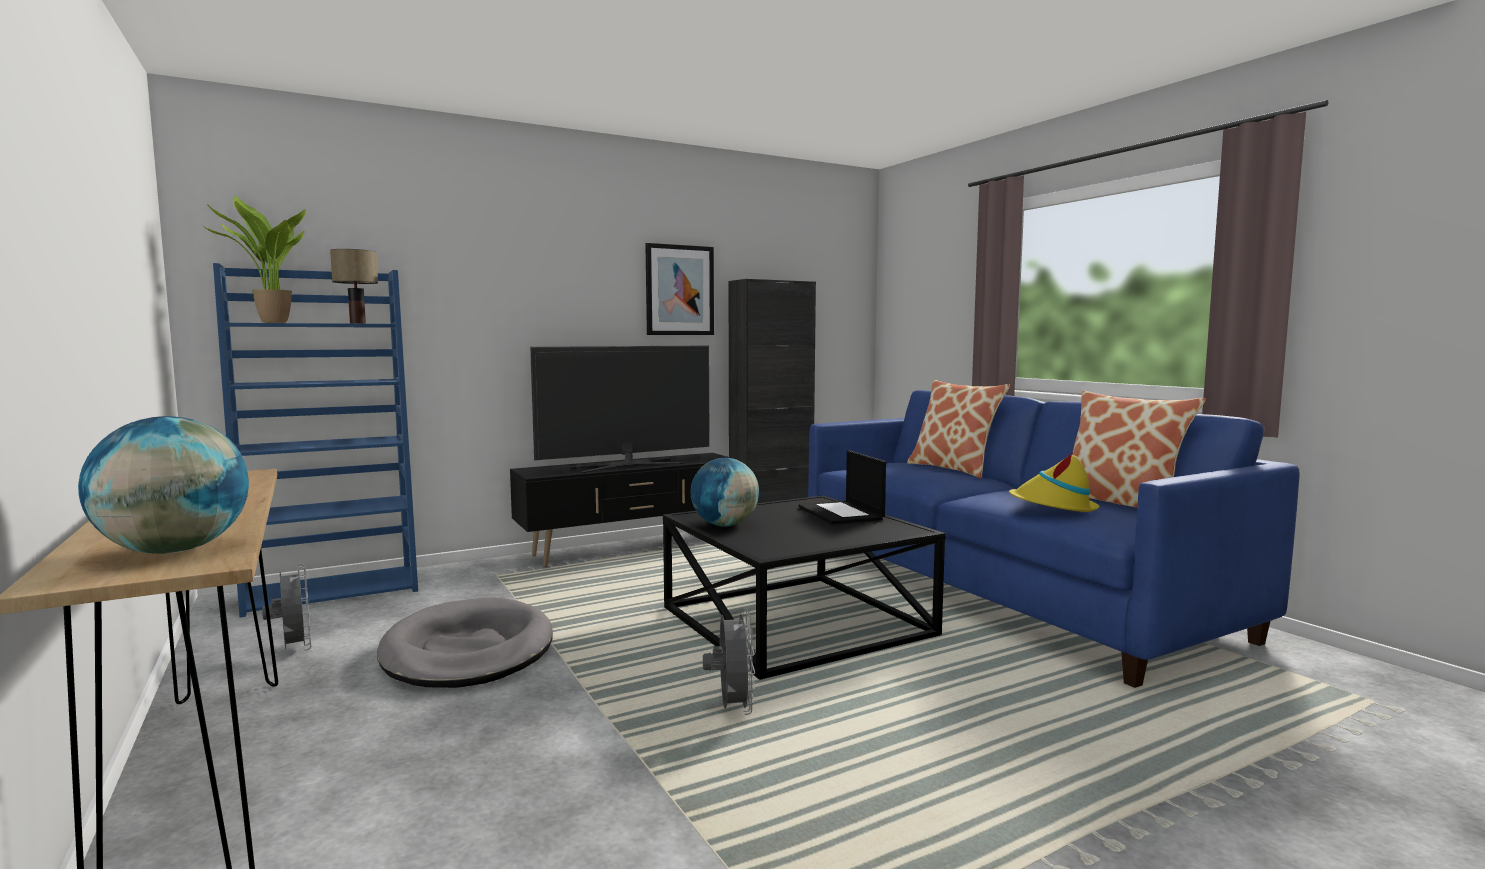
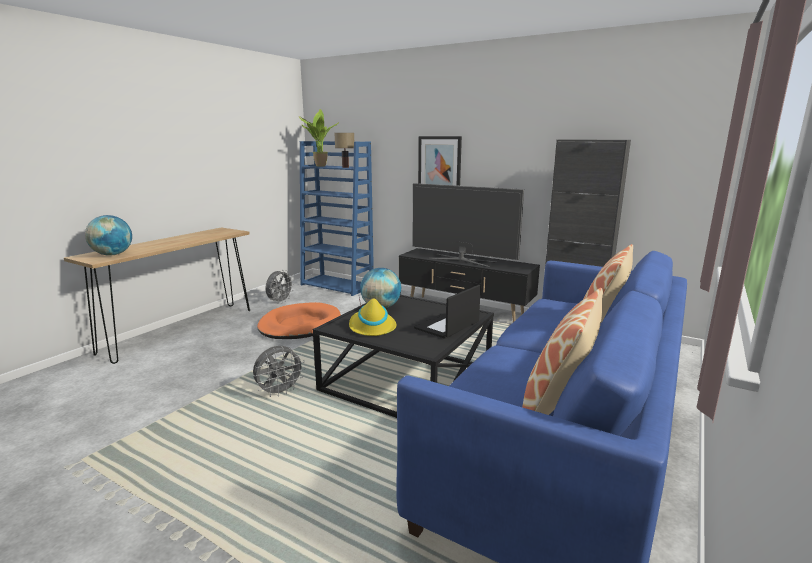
camera: 60 degrees right, 10 degrees up
(468, 651) = (300, 325): grey dog bed -> orange dog bed
(679, 290) = (527, 147): picture -> picture (439, 165)
(1053, 507) = (486, 378): yellow hat -> yellow hat (371, 327)

